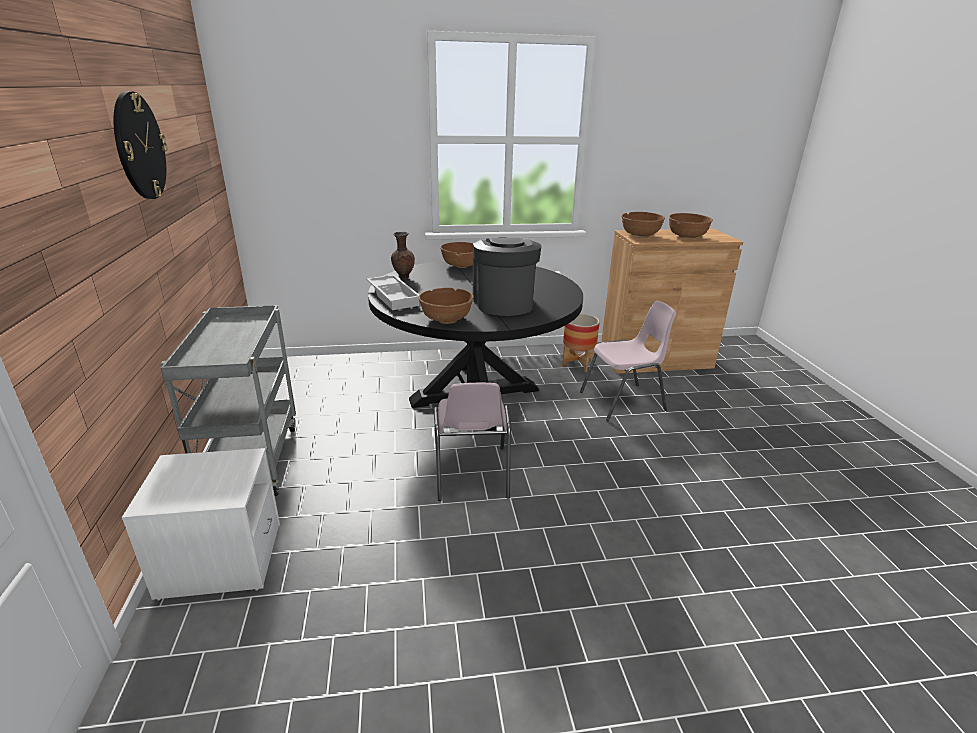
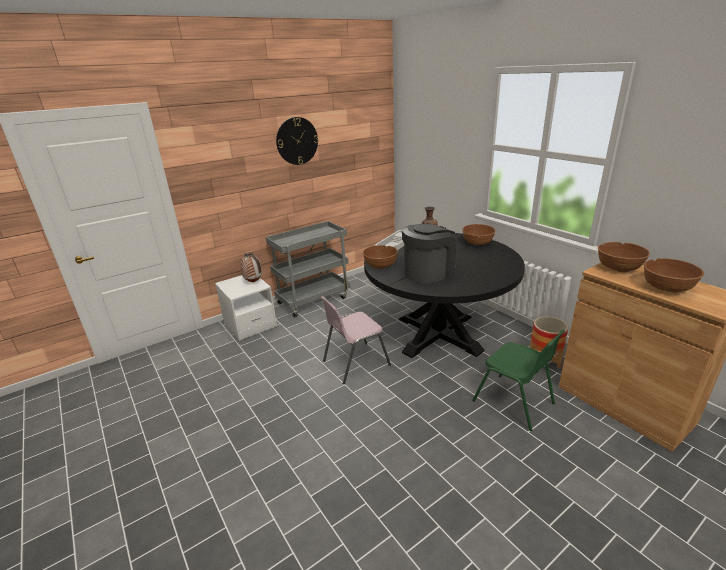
camera: 65 degrees right, 0 degrees up
(212, 463) = (253, 282): none -> vase
(624, 401) = (514, 402): pink chair -> green chair

